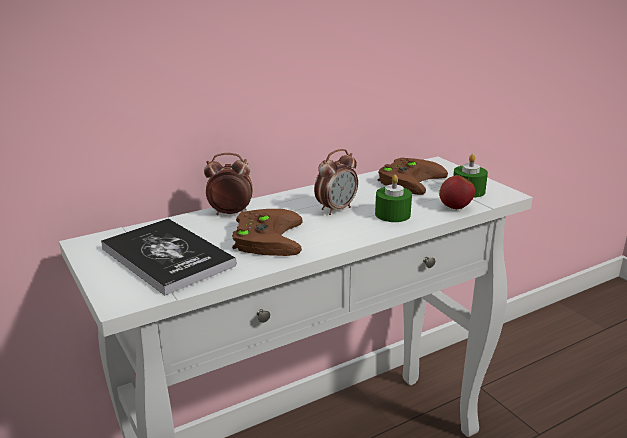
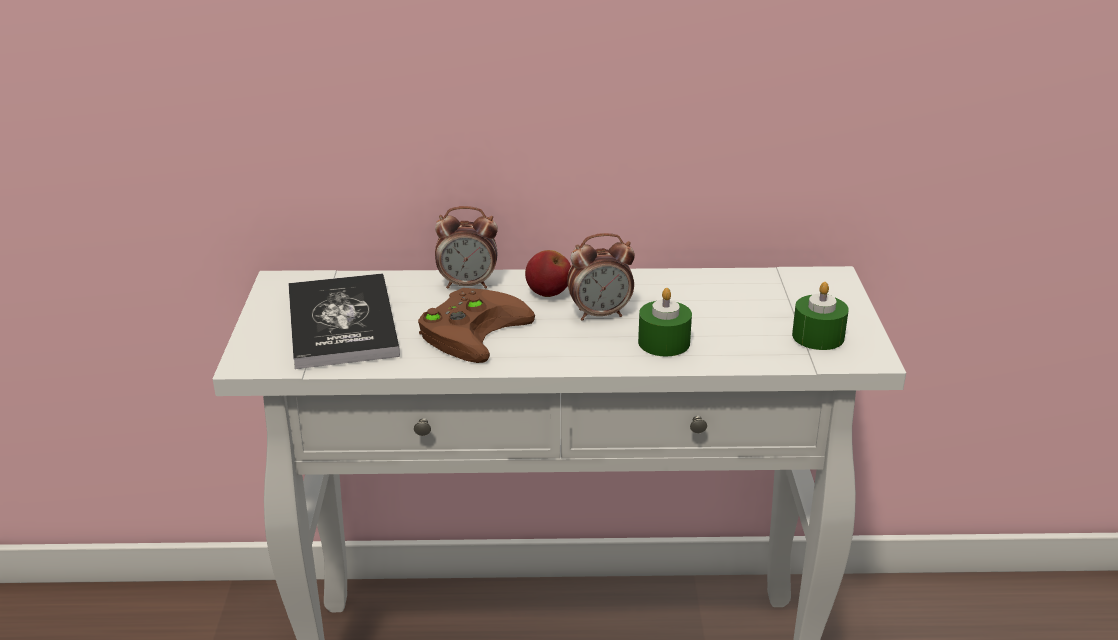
camera: 30 degrees right, 5 degrees up
(230, 213) = (468, 284): alarm clock -> alarm clock turned 150 degrees clockwise
(409, 179) = (756, 294): brown game controller -> none
(455, 207) = (764, 356): apple -> apple (548, 293)

